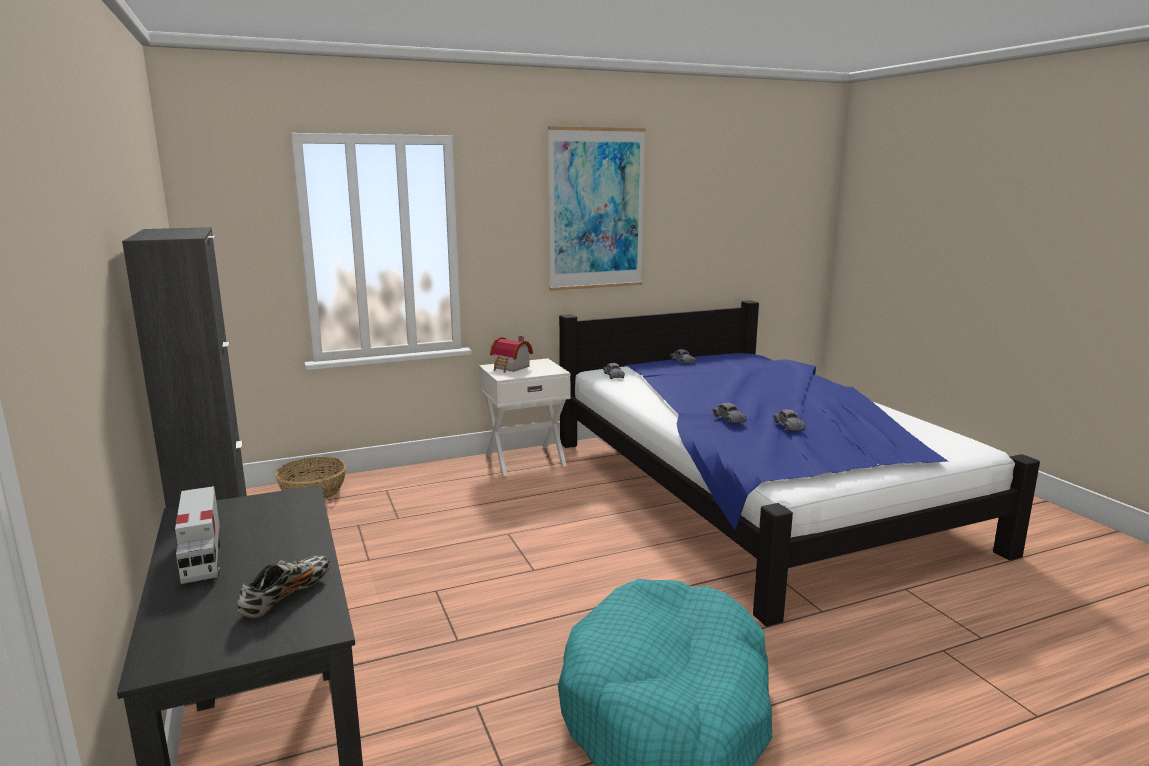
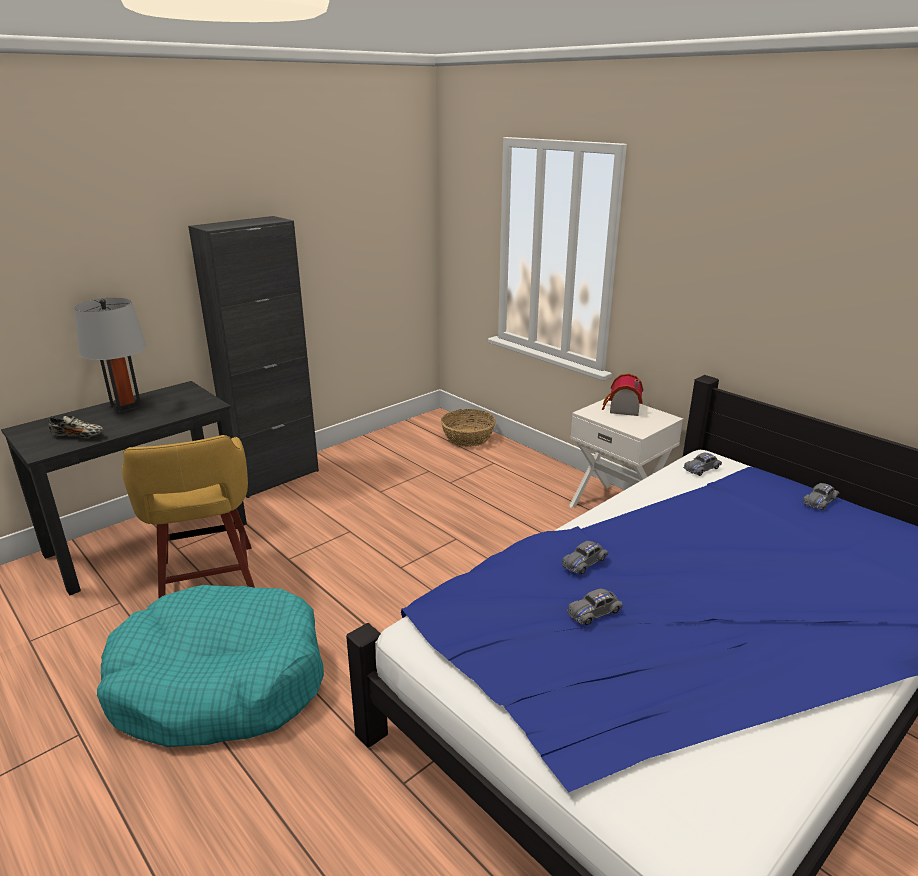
camera: 70 degrees right, 10 degrees up
(202, 558) = (126, 406): toy truck -> grey table lamp
(456, 712) = (207, 582): none -> yellow stool
(596, 209) = (779, 255): picture -> none

